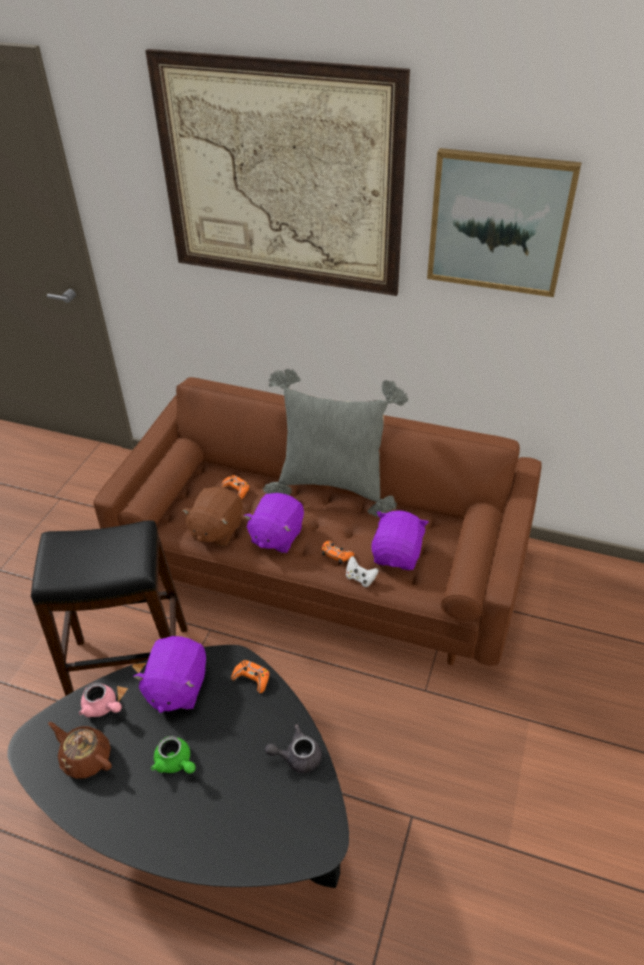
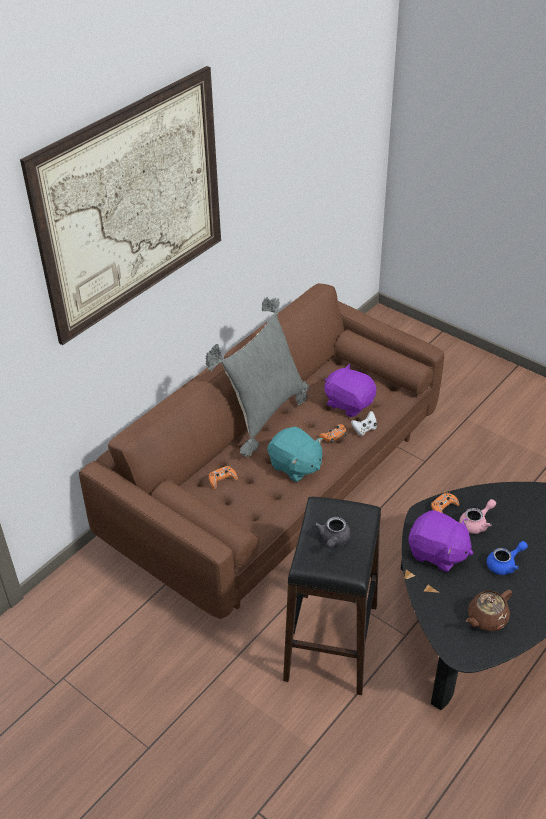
camera: 70 degrees left, 0 degrees up
(102, 707) = (442, 603): pink teapot -> pink teapot (476, 523)
(175, 763) = (504, 564): green teapot -> blue teapot
(216, 530) = (267, 503): brown plush toy -> none
(276, 536) = (295, 466): purple plush toy -> turquoise plush toy
(297, 757) = (517, 497): grey teapot -> grey teapot (333, 539)
(499, 222) = (265, 141): picture -> none

